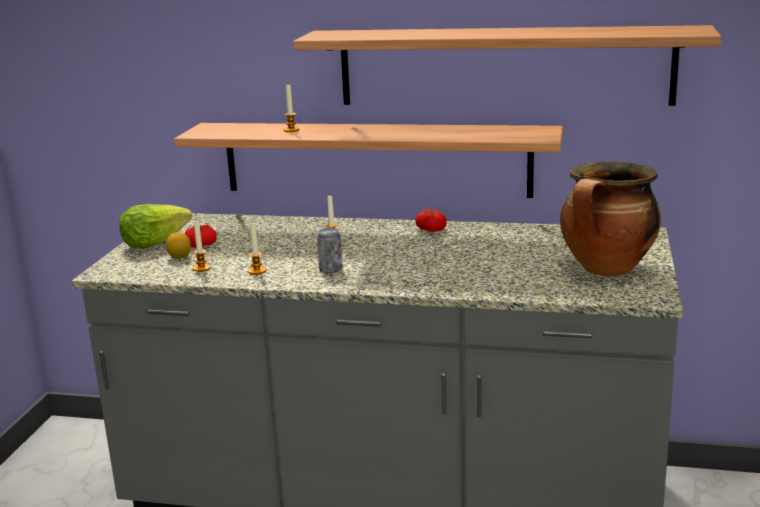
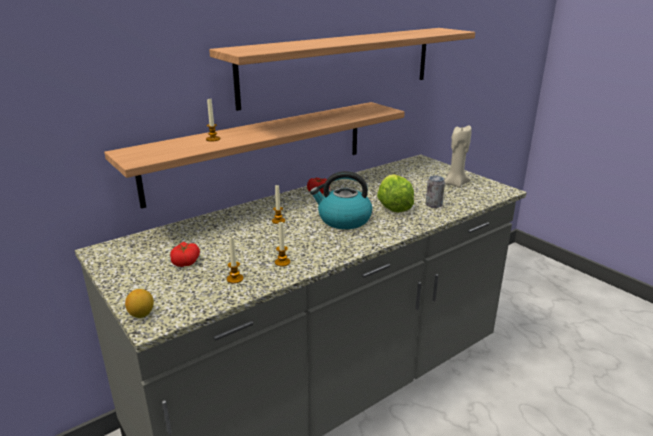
camera: 50 degrees left, 5 degrees up
(155, 243) = (137, 277): lettuce -> lettuce (393, 205)
(180, 257) = (193, 278): lemon -> lemon (141, 314)
(330, 269) = (327, 240): can -> can (433, 205)
(387, 260) = (343, 220): none -> kettle
(607, 270) = (455, 184): cooking pot -> beige candle

